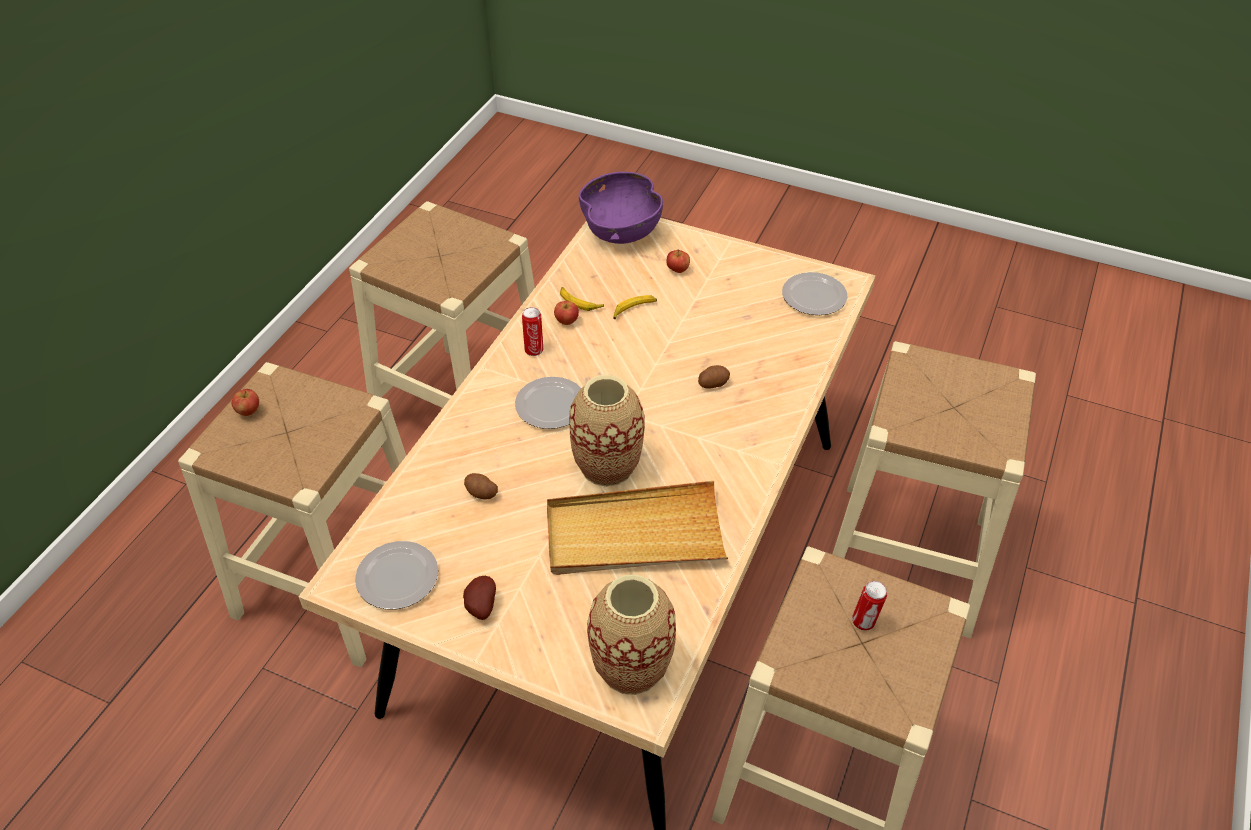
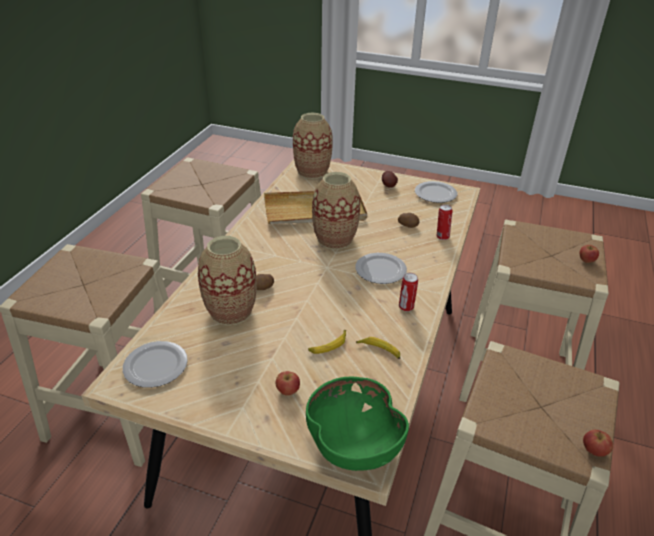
camera: 175 degrees right, 10 degrees down
(566, 321) = (386, 332): apple -> apple (594, 451)
(621, 230) = (353, 444): purple bowl -> green bowl
(748, 352) = (231, 311): none -> vase
(864, 622) = (198, 187): can -> can (442, 236)

